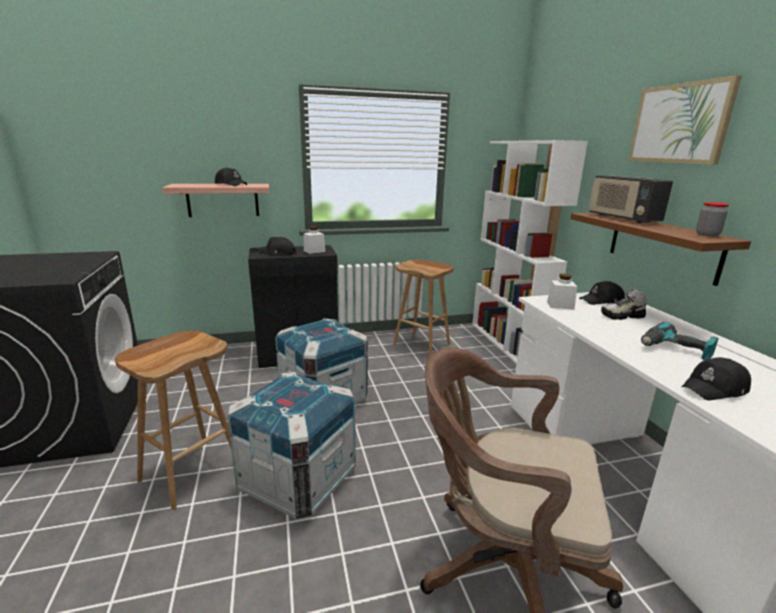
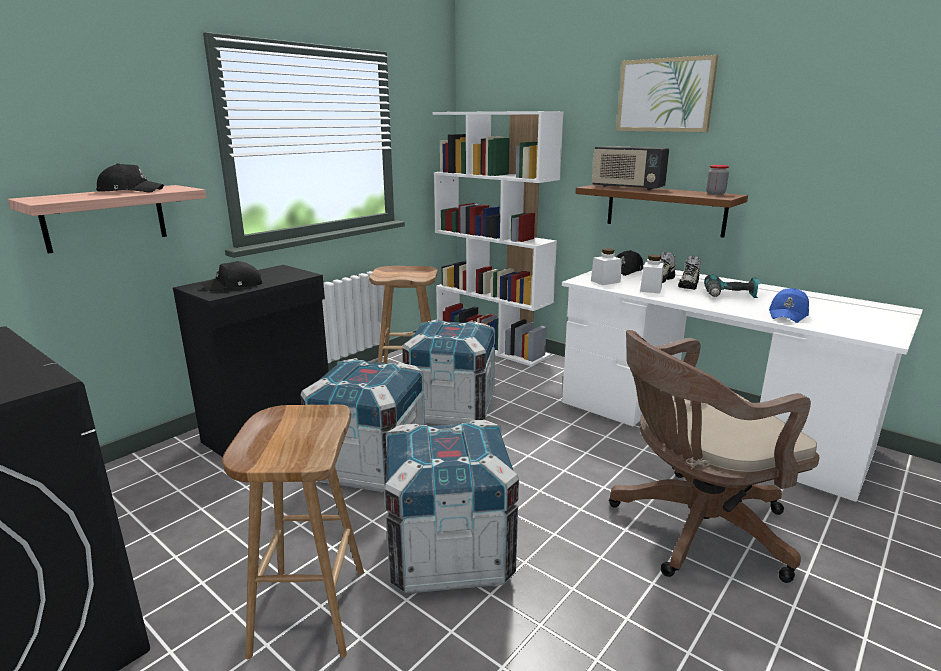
camera: 35 degrees left, 0 degrees up
(314, 251) = (281, 275): white jar -> white jar (651, 289)
(420, 380) = (451, 408): none -> crate
(645, 328) = (689, 285): none -> shoe
(715, 389) = (788, 314): black cap -> blue cap

